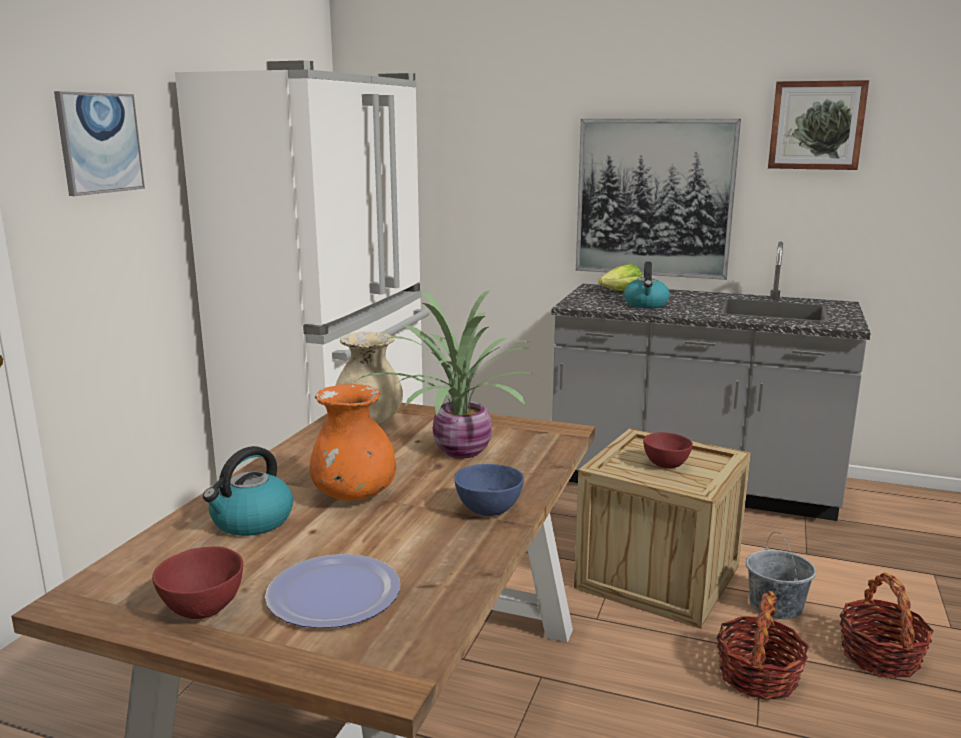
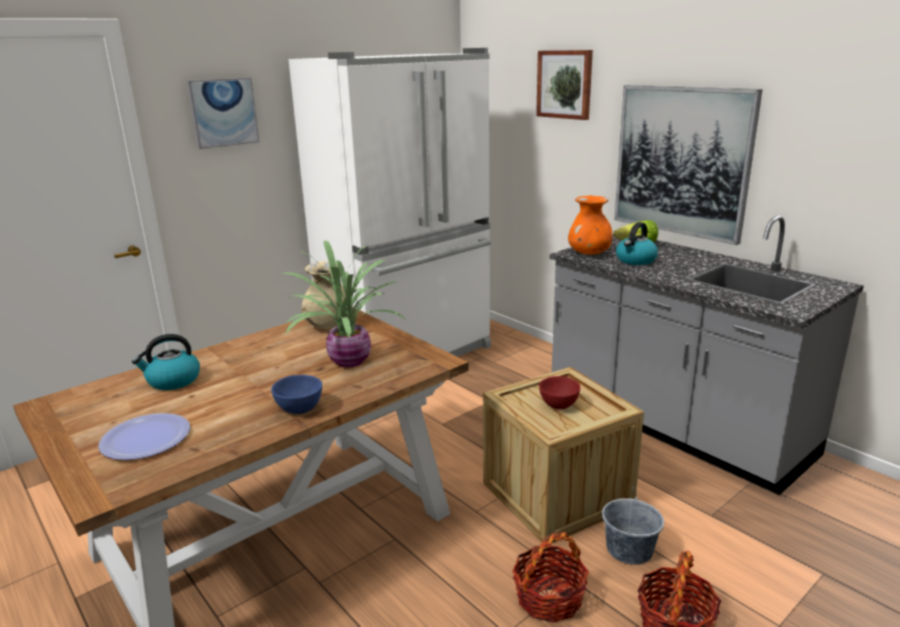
camera: 30 degrees right, 5 degrees up
(203, 608) = (82, 427): red bowl -> none
(354, 495) = (244, 378): orange vase -> orange vase (589, 253)
(816, 125) = (836, 98): picture -> picture (565, 84)

